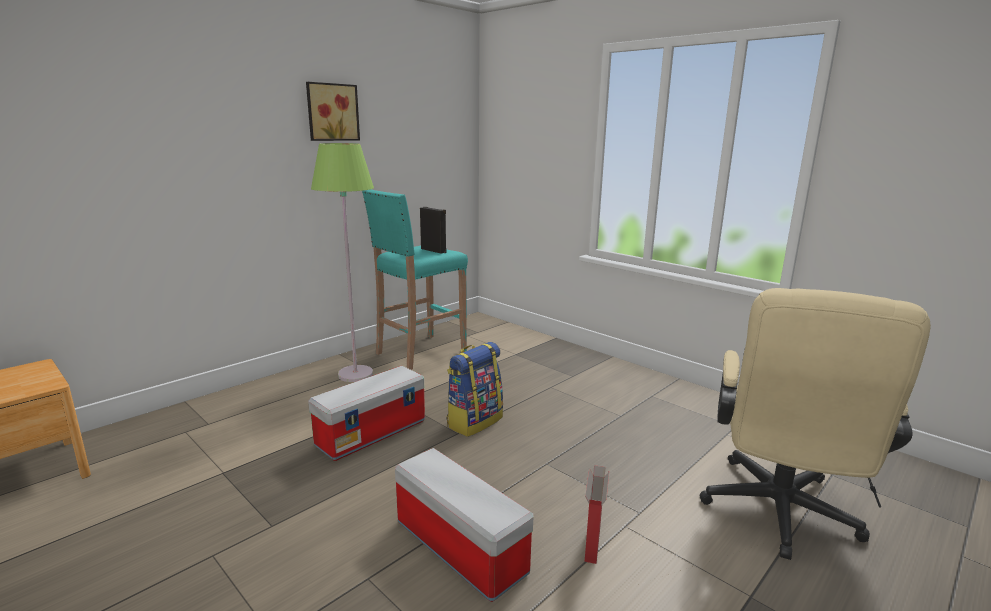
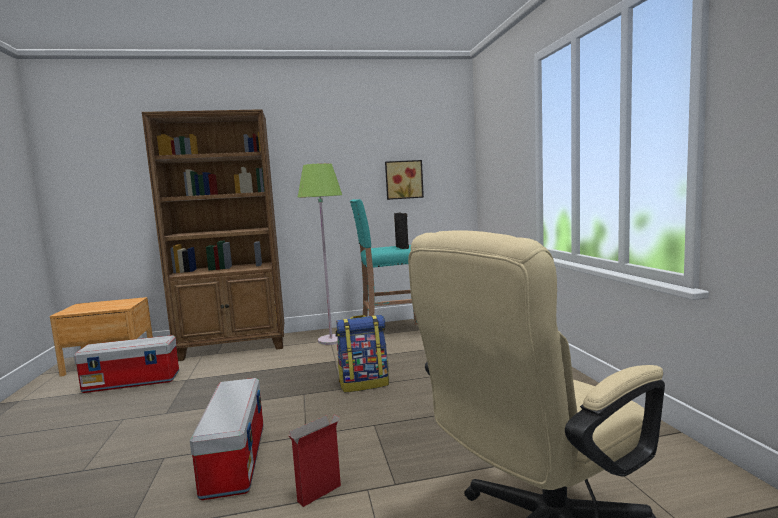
camera: 35 degrees right, 10 degrees down
(223, 409) = (234, 347): none -> brown bookcase
(332, 112) = (335, 146): picture -> picture (403, 179)
(372, 432) = (290, 376): storage box -> storage box (133, 382)

